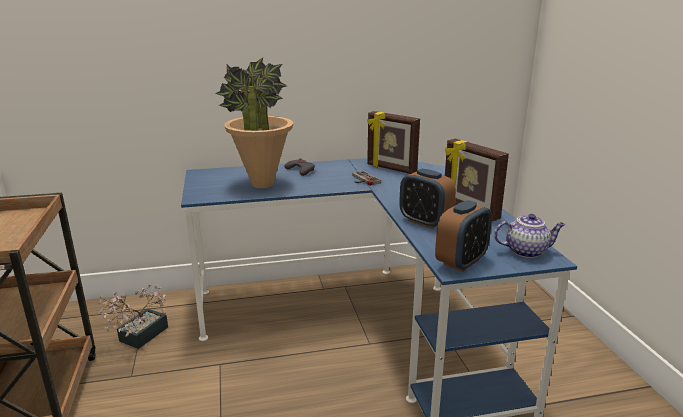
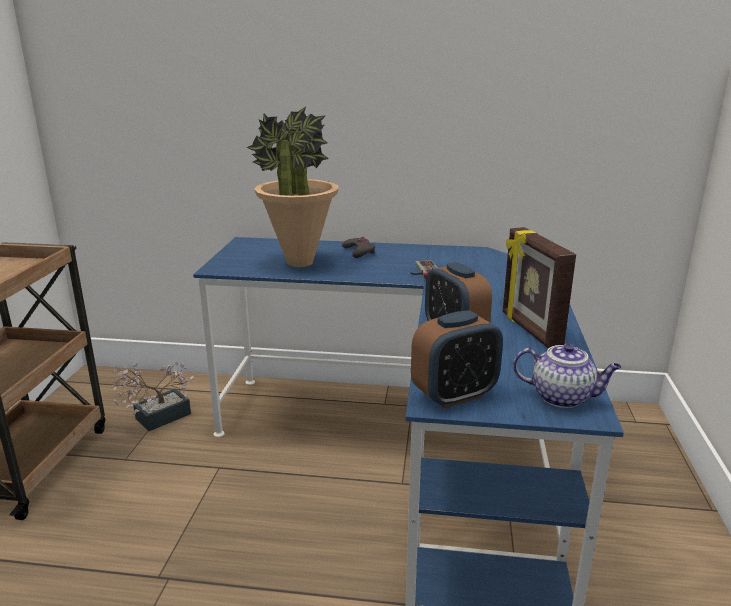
camera: 20 degrees right, 0 degrees up
(391, 169) = (472, 262): picture frame -> none

